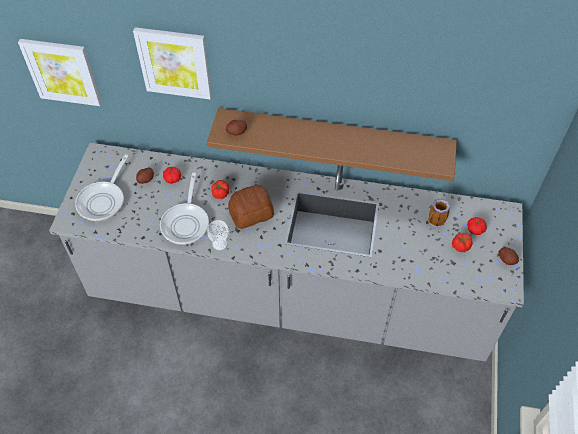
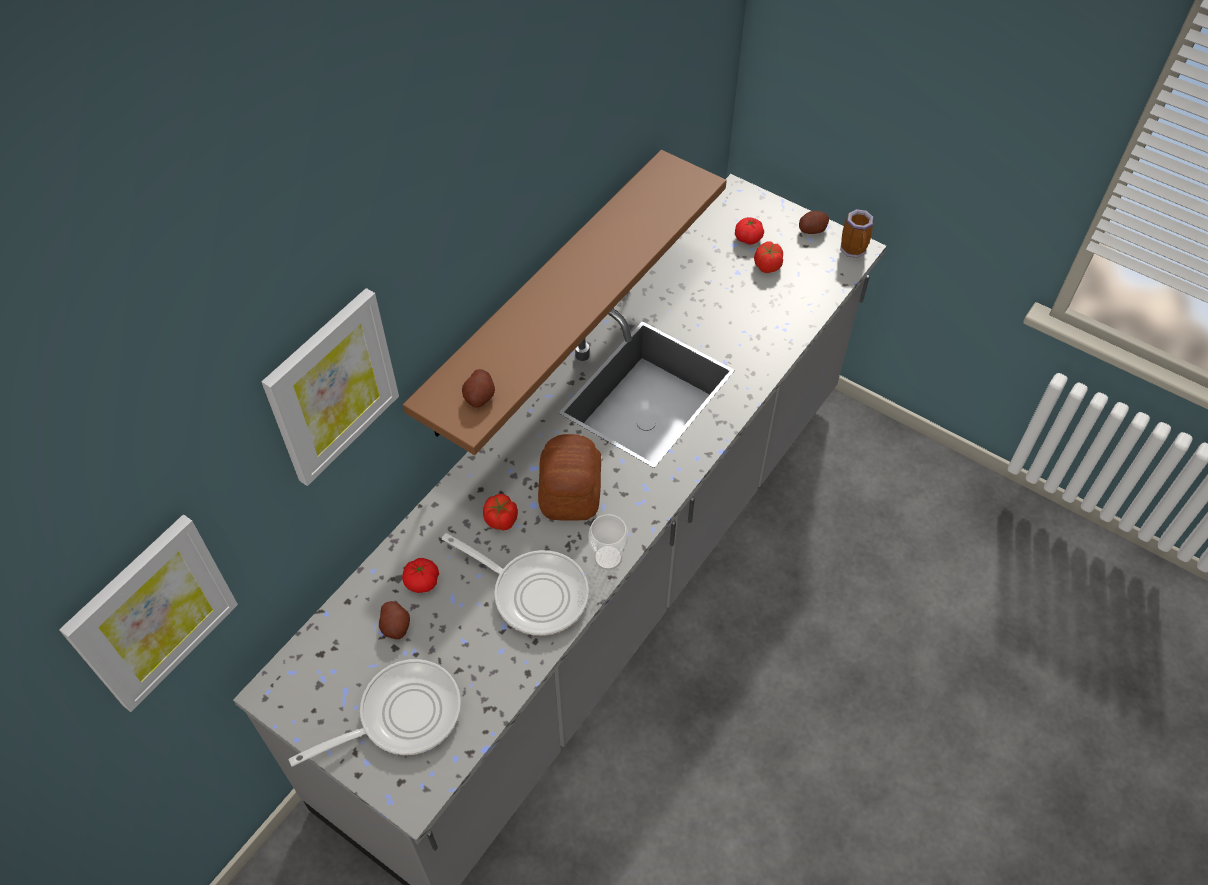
camera: 65 degrees left, 0 degrees up
(103, 200) = (402, 715): frying pan -> frying pan turned 75 degrees counterclockwise
(435, 222) = (713, 273): mug -> mug (855, 250)

